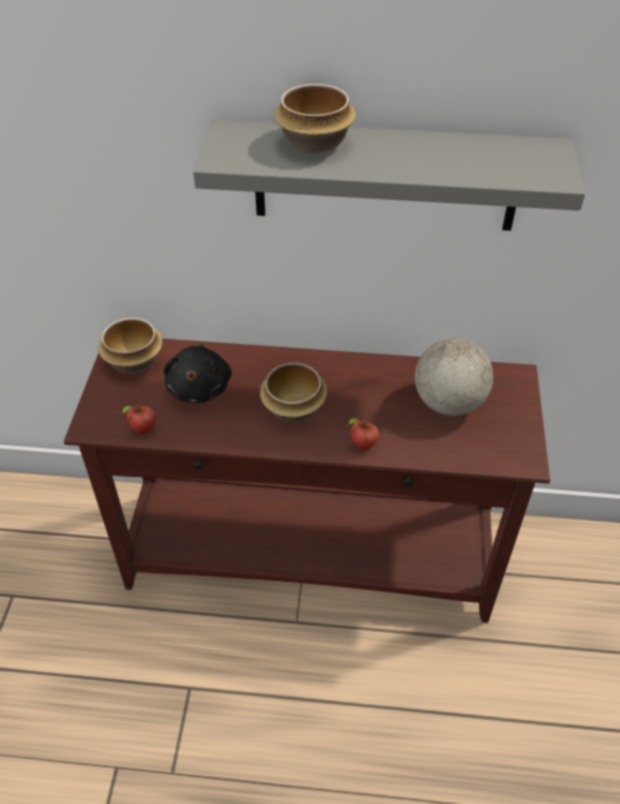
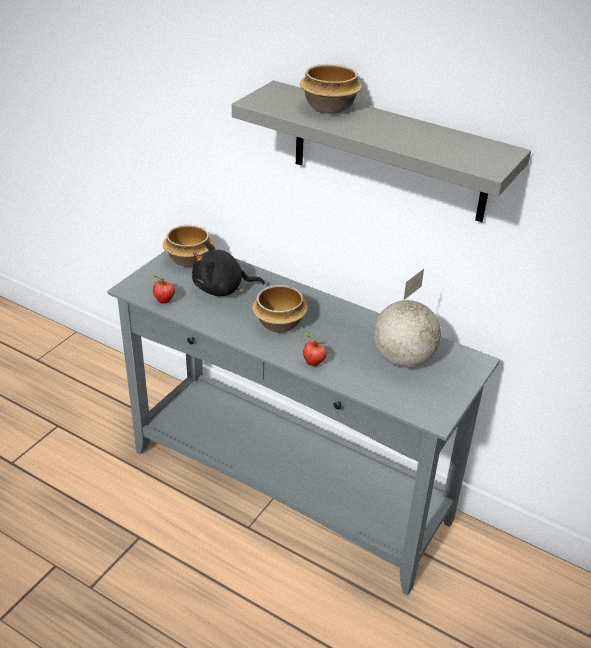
camera: 25 degrees right, 10 degrees down
(200, 387) = (222, 289): black plush toy -> black plush toy turned 60 degrees clockwise
(311, 554) = (291, 485): brown console table -> grey console table

